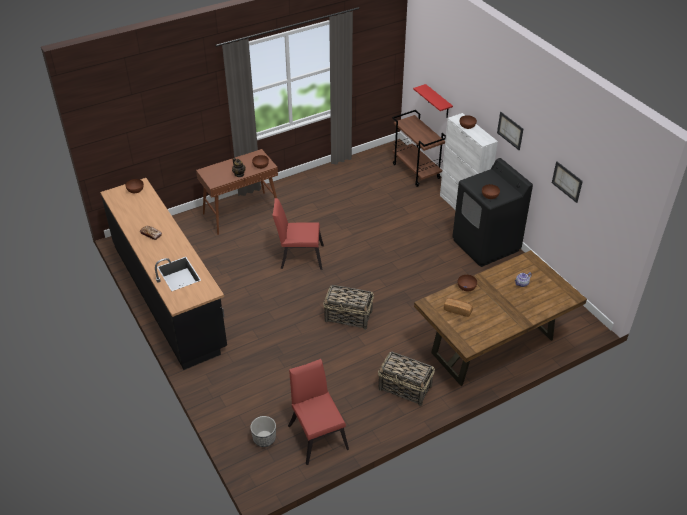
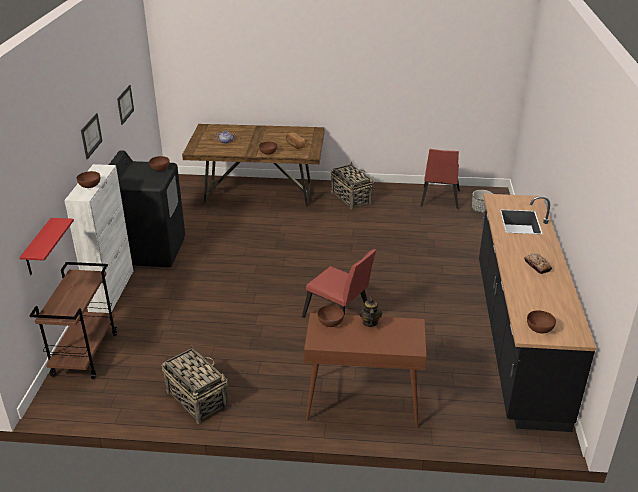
camera: 145 degrees left, 10 degrees down
(349, 316) = (345, 249): basket -> basket (196, 398)

